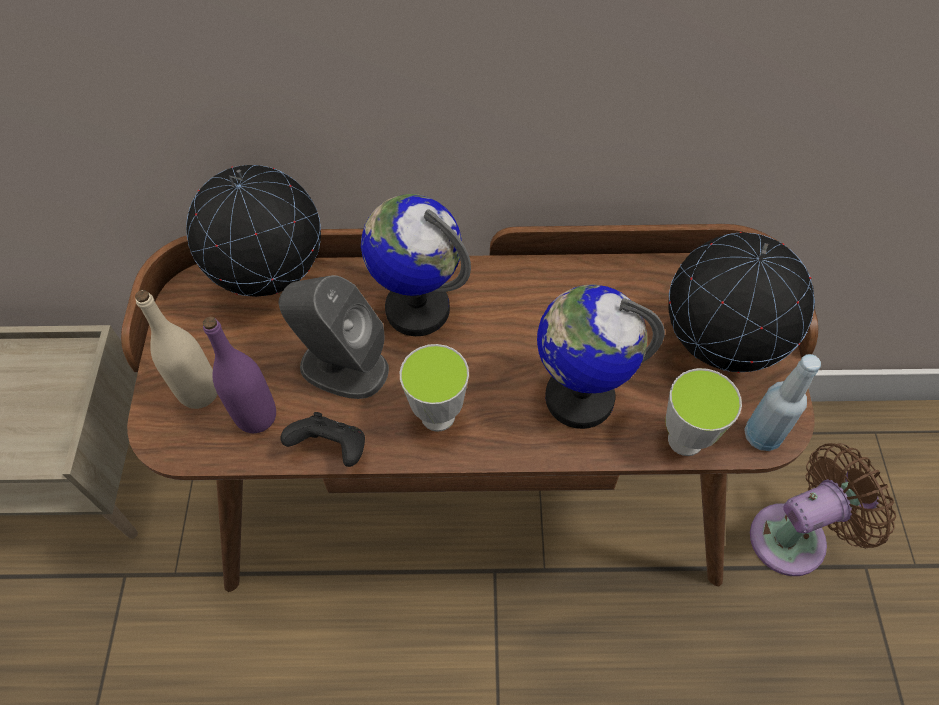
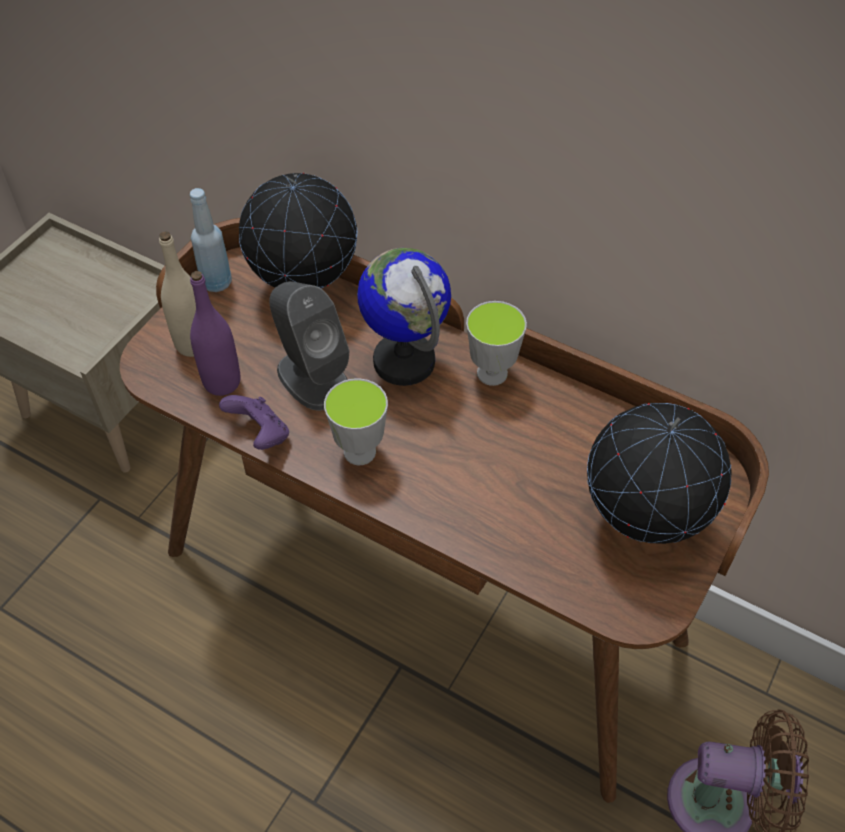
camera: 30 degrees right, 5 degrees down
(332, 449) = (260, 435): black game controller -> purple game controller
(578, 397) = (487, 496): globe -> none
(685, 440) = (554, 577): cup -> cup (492, 373)
(762, 436) = (627, 610): blue bottle -> blue bottle (216, 283)

